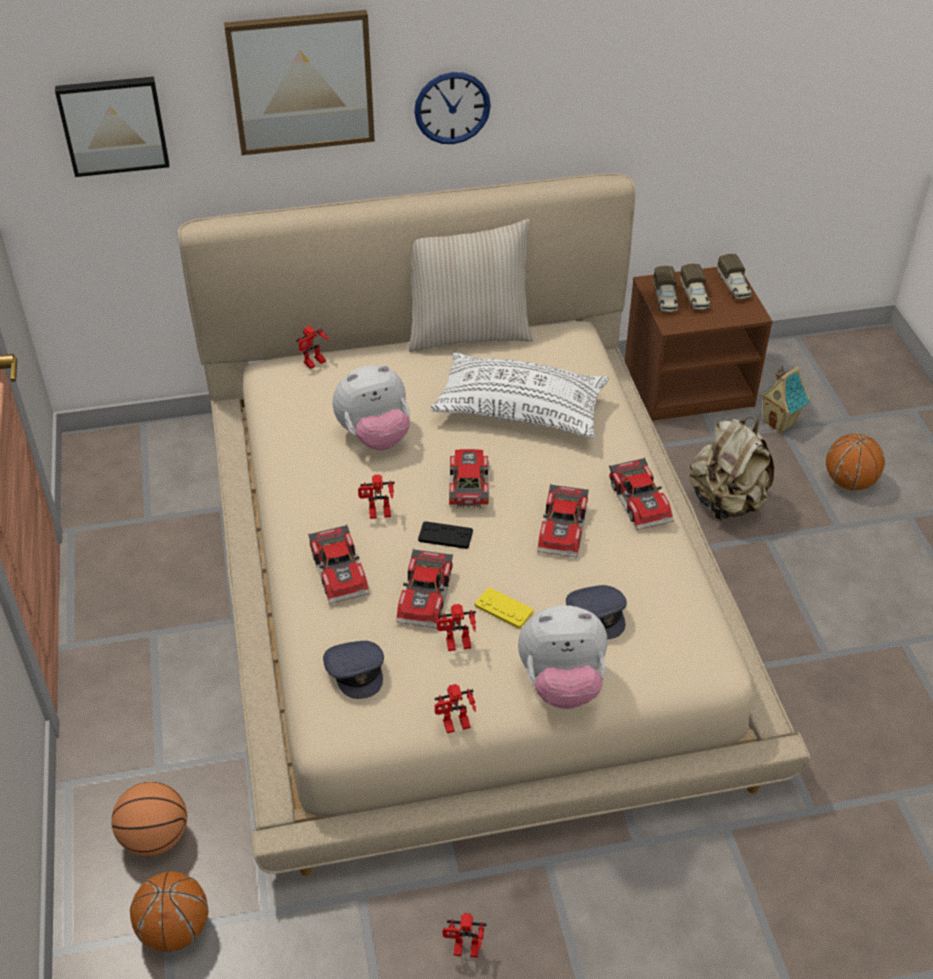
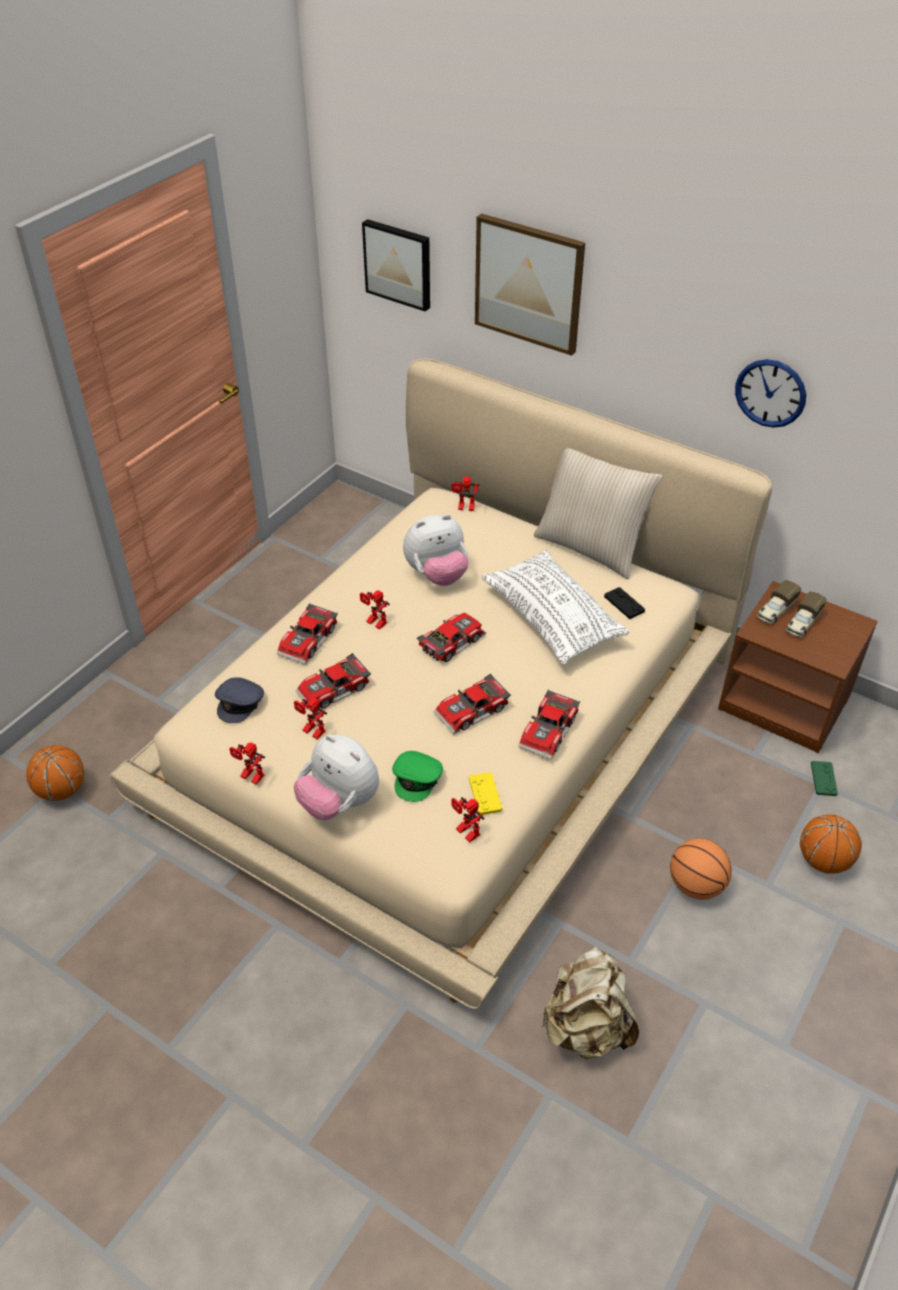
camera: 45 degrees right, 0 degrees up
(155, 838) = (111, 735): basketball -> basketball (695, 885)
(375, 437) = (437, 575): plush toy -> plush toy turned 45 degrees counterclockwise
(445, 536) = (394, 663): black game controller -> black game controller (624, 603)
(452, 108) = (641, 354): wall clock -> wall clock (770, 393)
(464, 951) = (170, 931): toy robot -> toy robot (464, 832)
(503, 609) = (367, 731): yellow game controller -> yellow game controller (485, 794)
(597, 614) = (417, 779): grey cap -> green cap
(726, 502) = (699, 804): beige backpack -> beige backpack (586, 1027)
(734, 287) = (848, 635): toy truck -> none
(779, 423) = (823, 779): toy house -> green game controller

